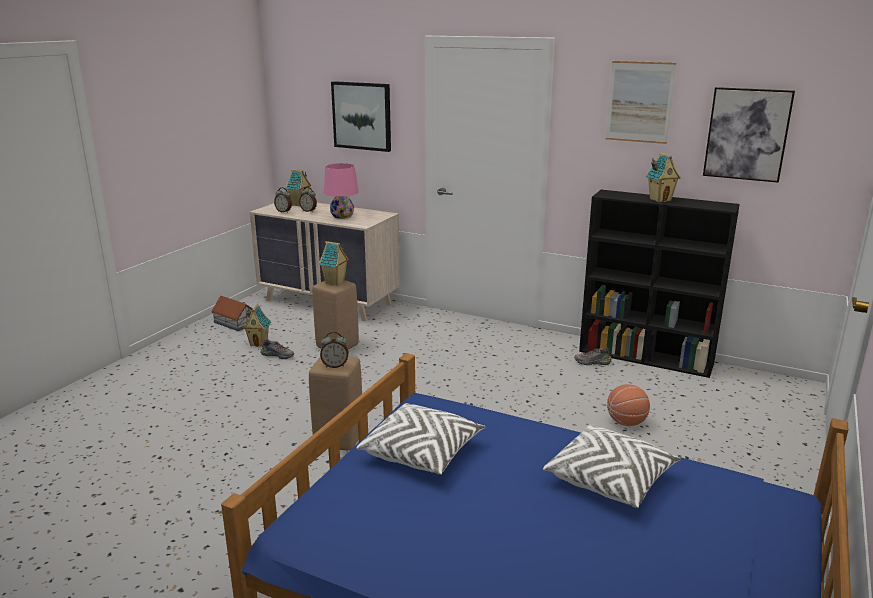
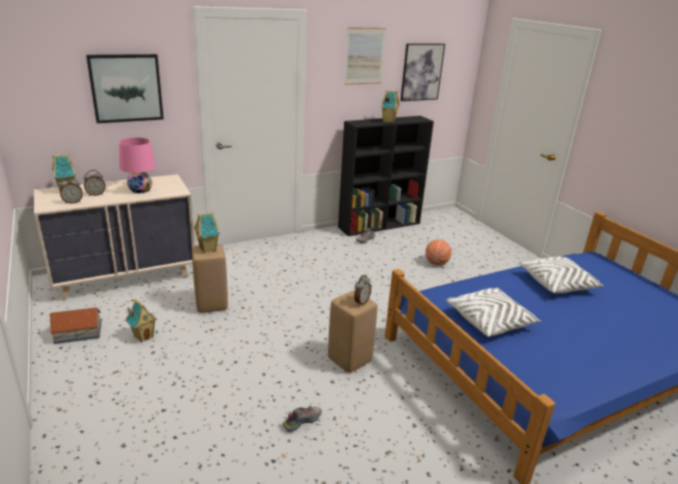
camera: 55 degrees left, 5 degrees up
(278, 355) = (182, 335): shoe -> shoe (302, 421)

